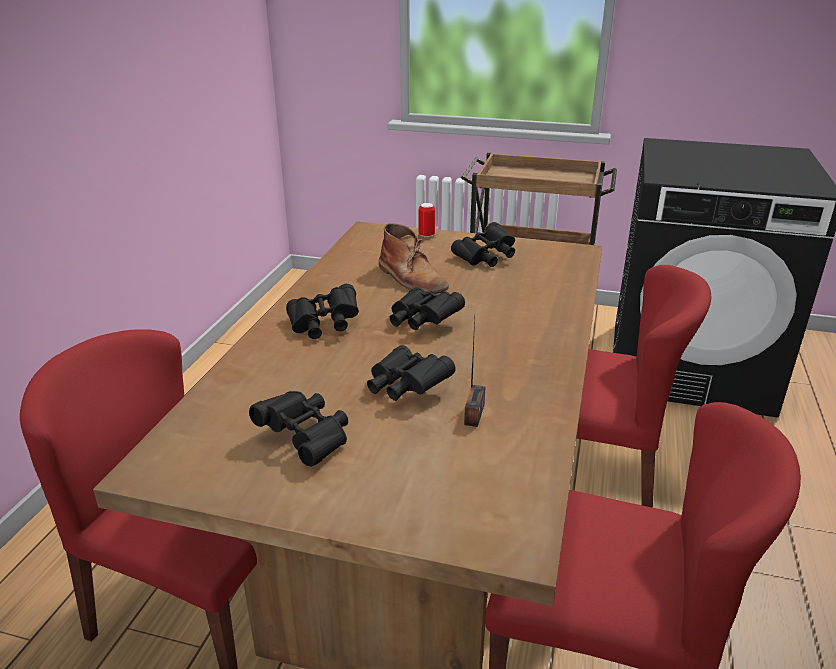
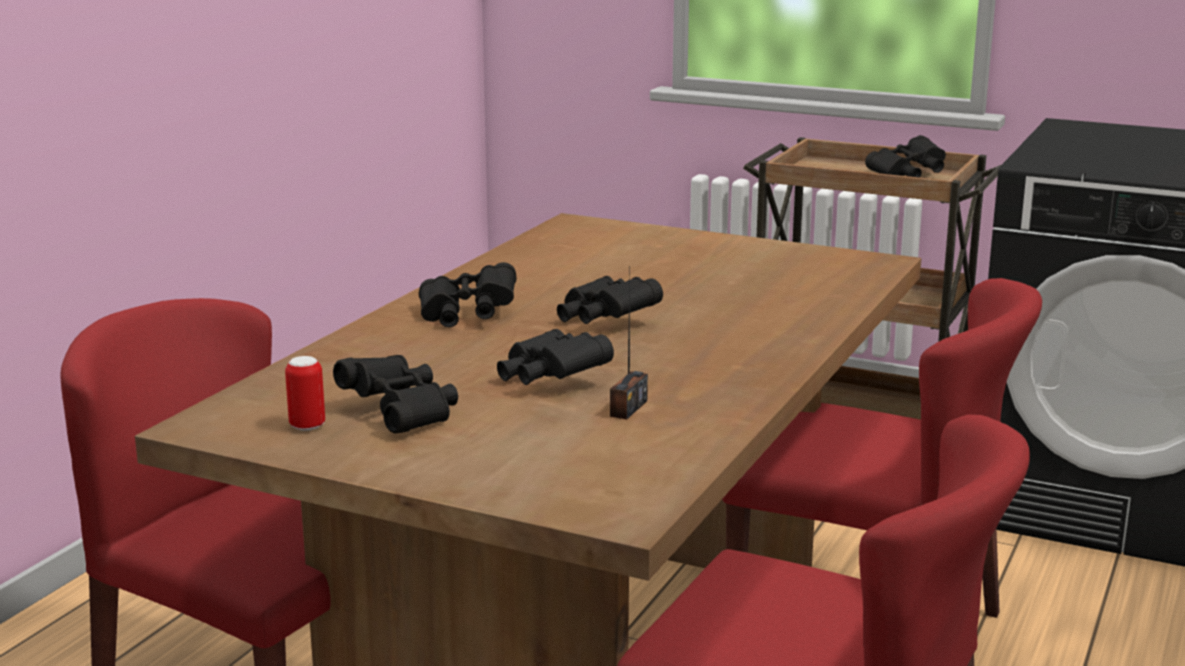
camera: 10 degrees right, 10 degrees down
(412, 278) = (612, 277): brown boot -> none
(426, 235) = (657, 233): can -> can (307, 426)
(486, 258) = (733, 261): black binoculars -> black binoculars (908, 175)

